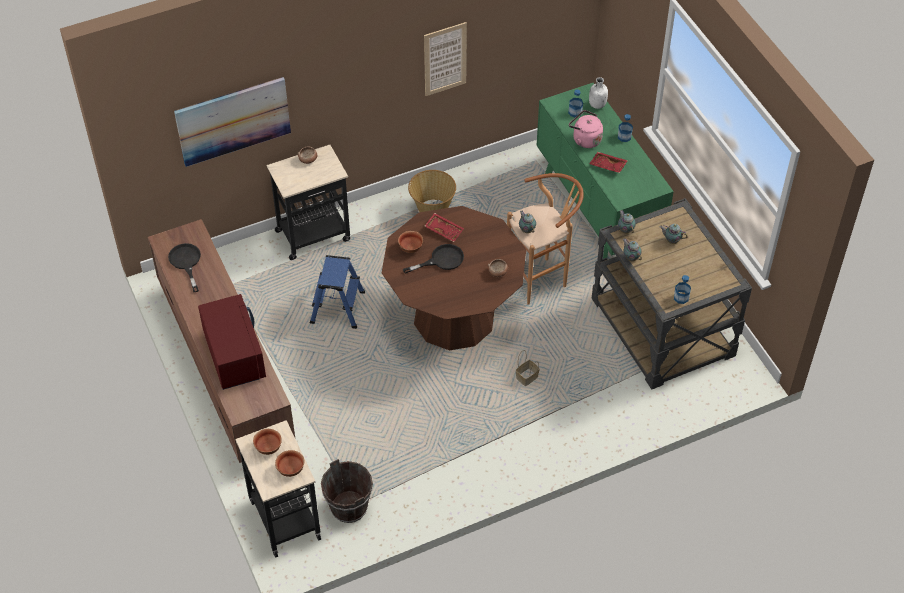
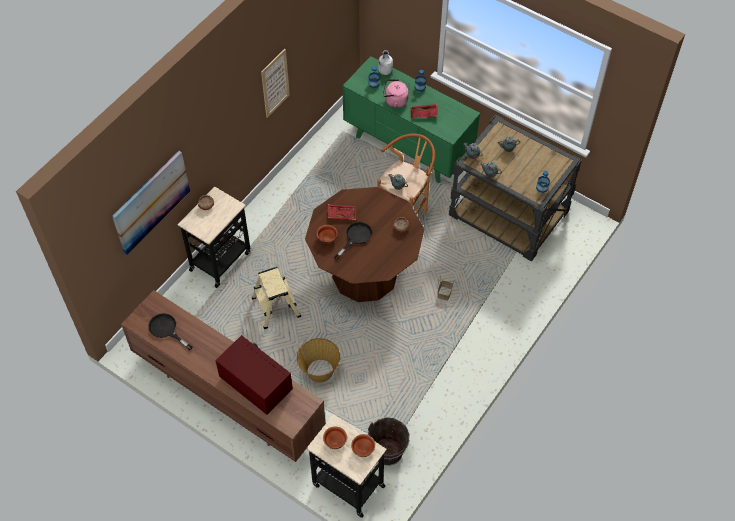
camera: 30 degrees left, 5 degrees up
(337, 307) = (276, 307): blue step ladder -> beige step ladder
(432, 209) = (294, 201): basket -> basket (319, 371)

